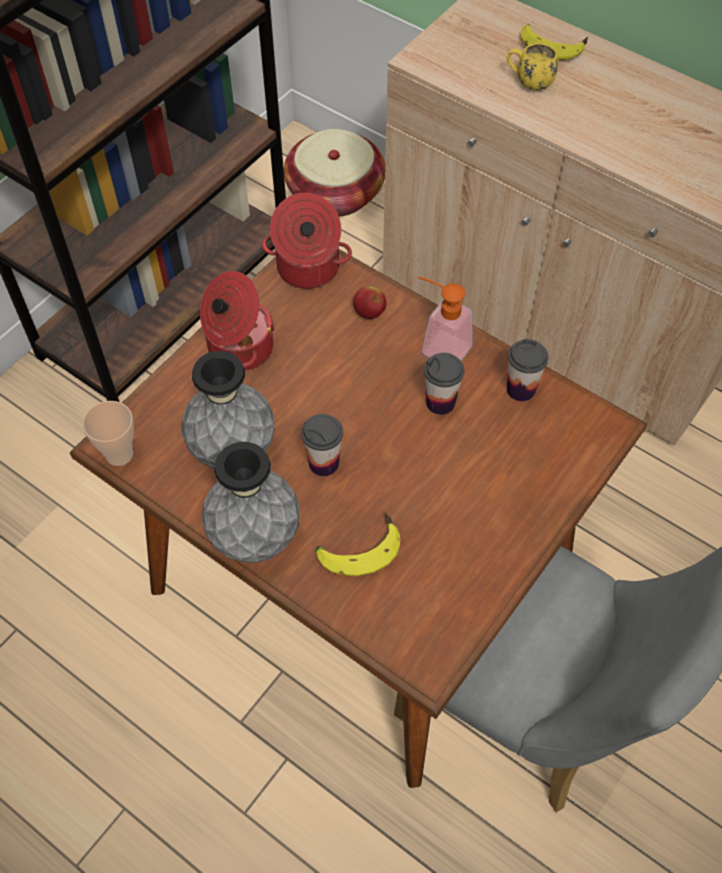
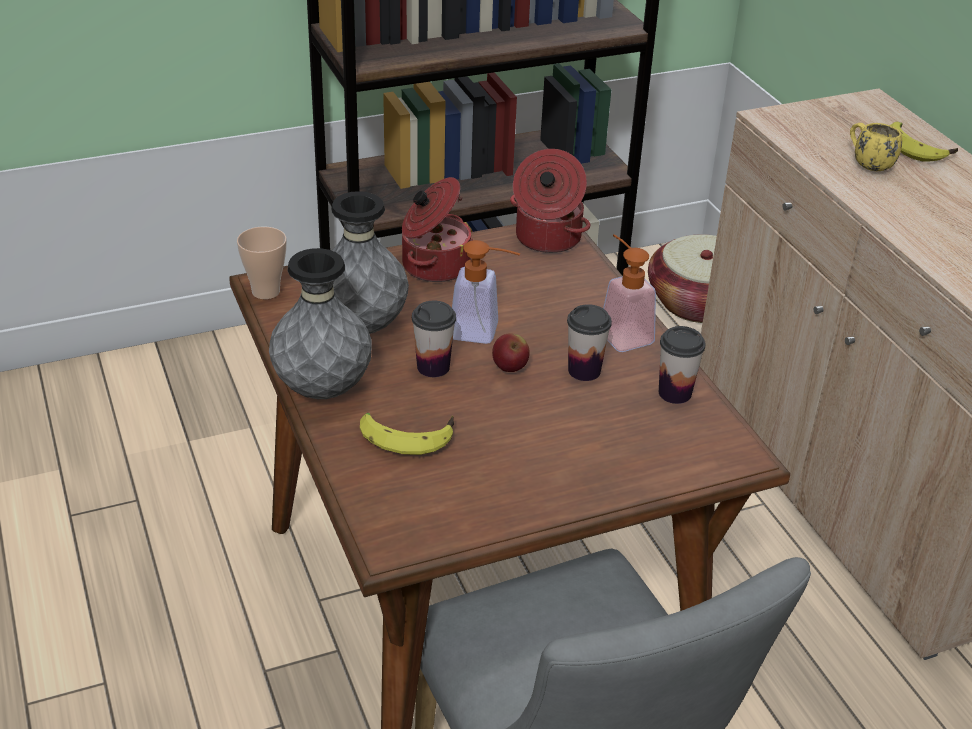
camera: 30 degrees right, 20 degrees down
(334, 403) = (483, 332): none -> soap dispenser
(369, 313) = (575, 286): apple -> apple (510, 368)

